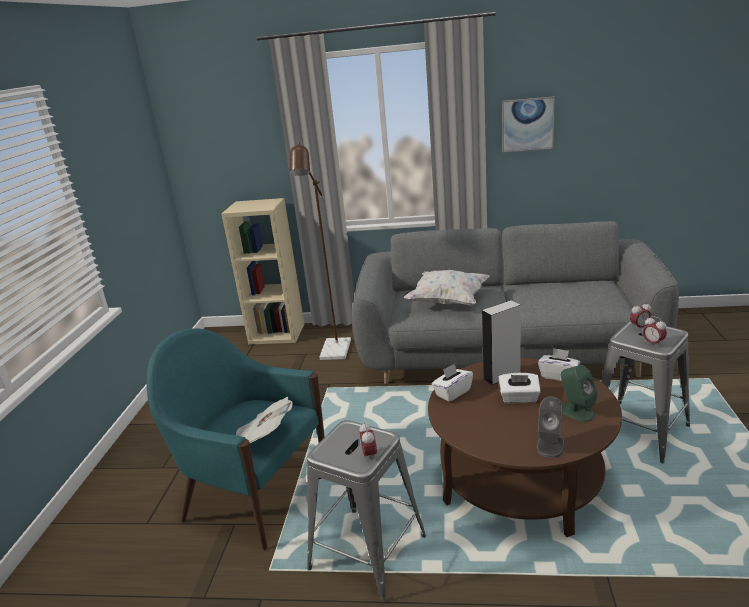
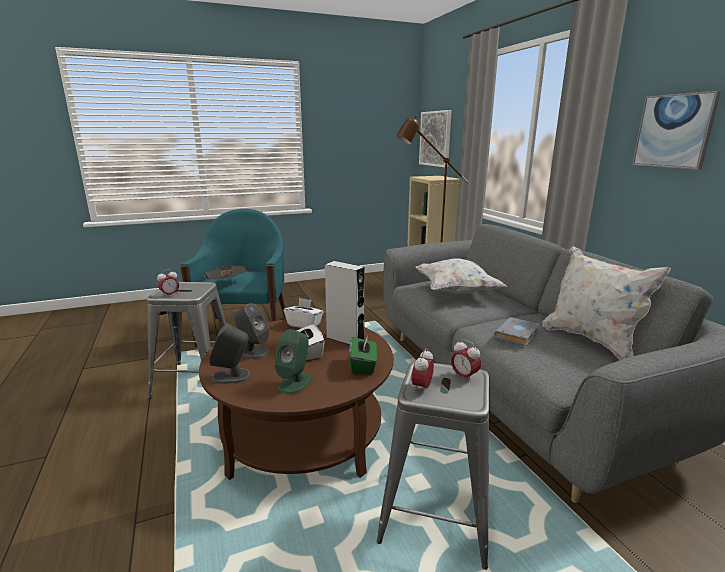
camera: 60 degrees right, 5 degrees down
(210, 158) = (435, 139): none -> picture
(501, 429) = (252, 351): none -> grey speaker
(552, 301) = (518, 335): none -> grey book
(558, 376) = (363, 366): white tissue box -> green tissue box
(570, 283) = (591, 341): none -> white pillow

